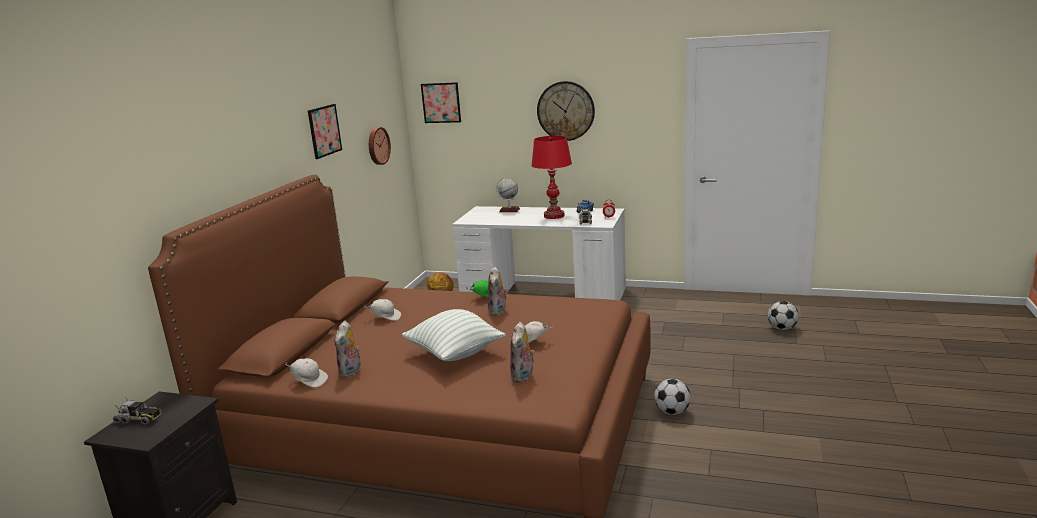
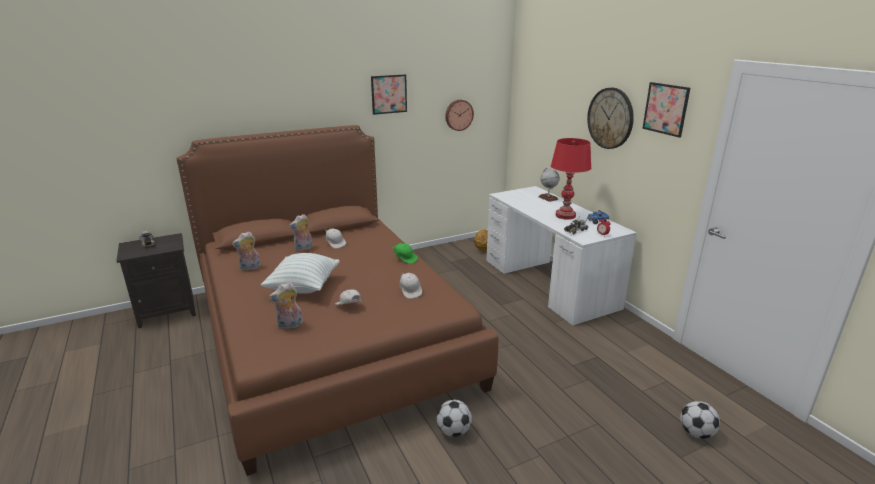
camera: 45 degrees right, 5 degrees up
(309, 381) = (229, 262): white cap -> white cap (410, 291)
(441, 102) = (530, 88): picture -> picture (666, 109)
(498, 311) = (388, 272): plush toy -> plush toy (303, 248)

